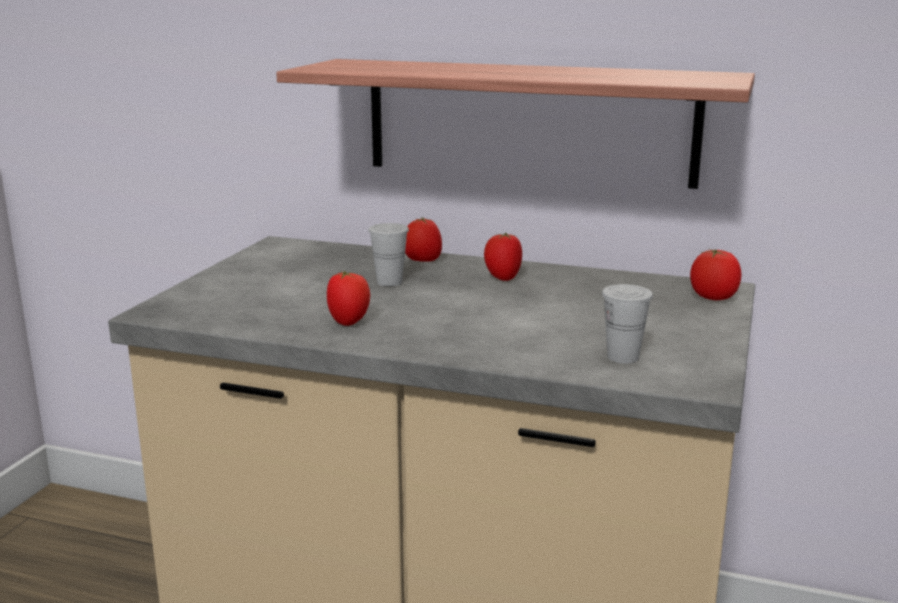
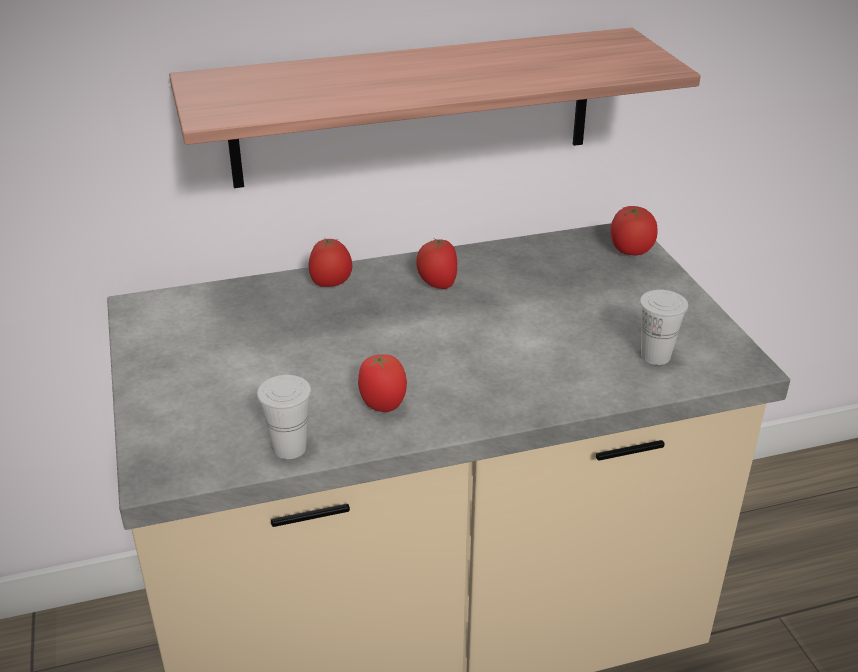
camera: 35 degrees left, 15 degrees up
(389, 282) = (342, 329): white cup -> white cup (289, 448)

